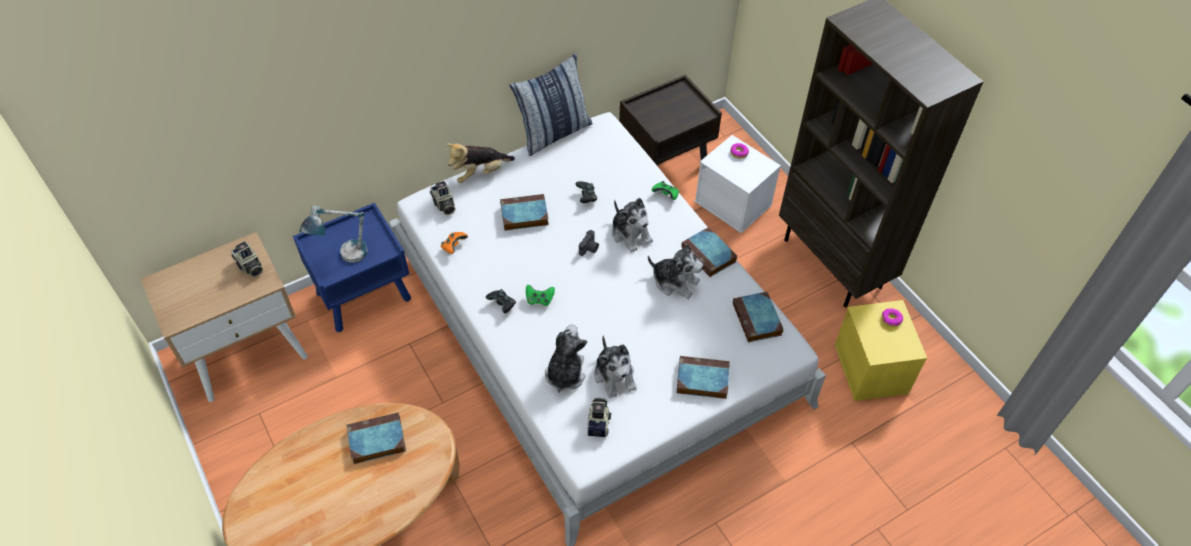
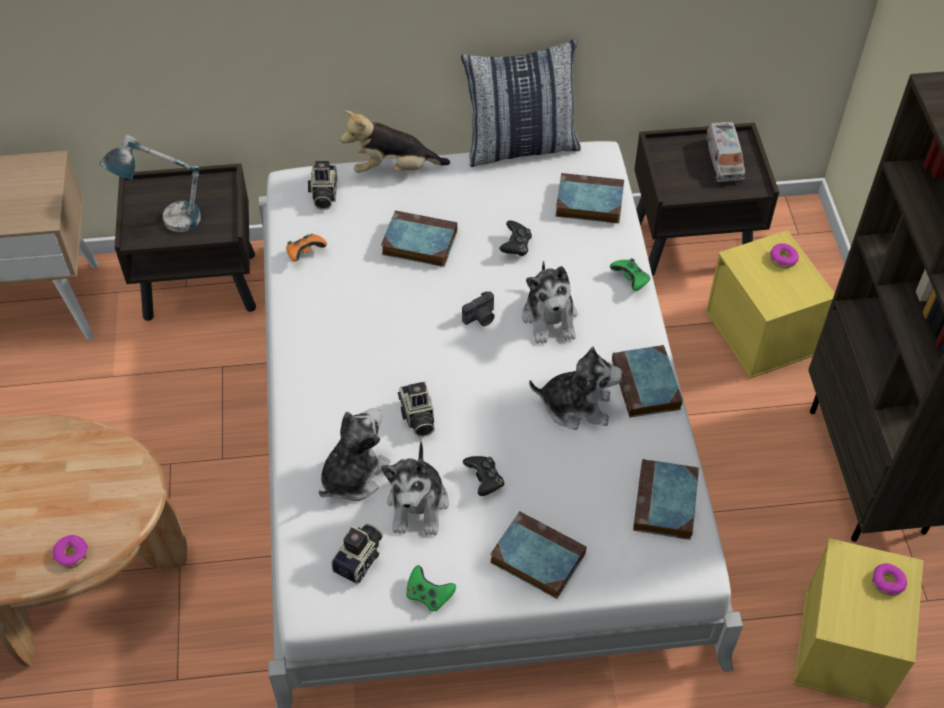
camera: 25 degrees right, 0 degrees up
(250, 266) = (34, 191): camera -> camera (417, 417)
(364, 296) = (202, 286): blue nightstand -> brown nightstand
(375, 441) = (65, 469): book -> book (587, 203)
(413, 492) = (72, 554): none -> donut
(502, 305) = (323, 352): black game controller -> black game controller (484, 481)
(539, 299) = (374, 363): green game controller -> green game controller (428, 595)
(675, 282) = (576, 406): plush toy -> plush toy turned 45 degrees counterclockwise
(679, 104) = (723, 161): none -> toy truck
(734, 203) = (762, 333): white storage box -> yellow storage box

